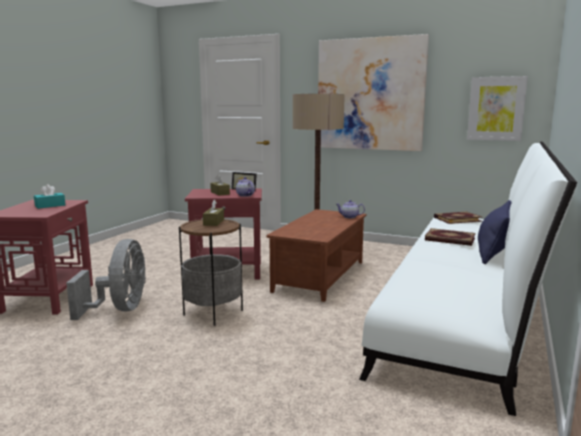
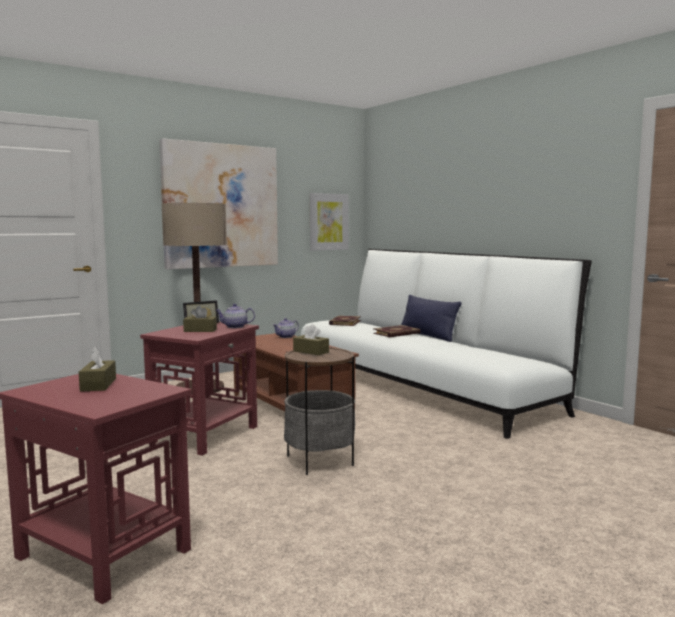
camera: 60 degrees left, 5 degrees down
(50, 206) = (98, 385): turquoise tissue box -> brown tissue box
(120, 309) = (237, 505): grey fan -> none

